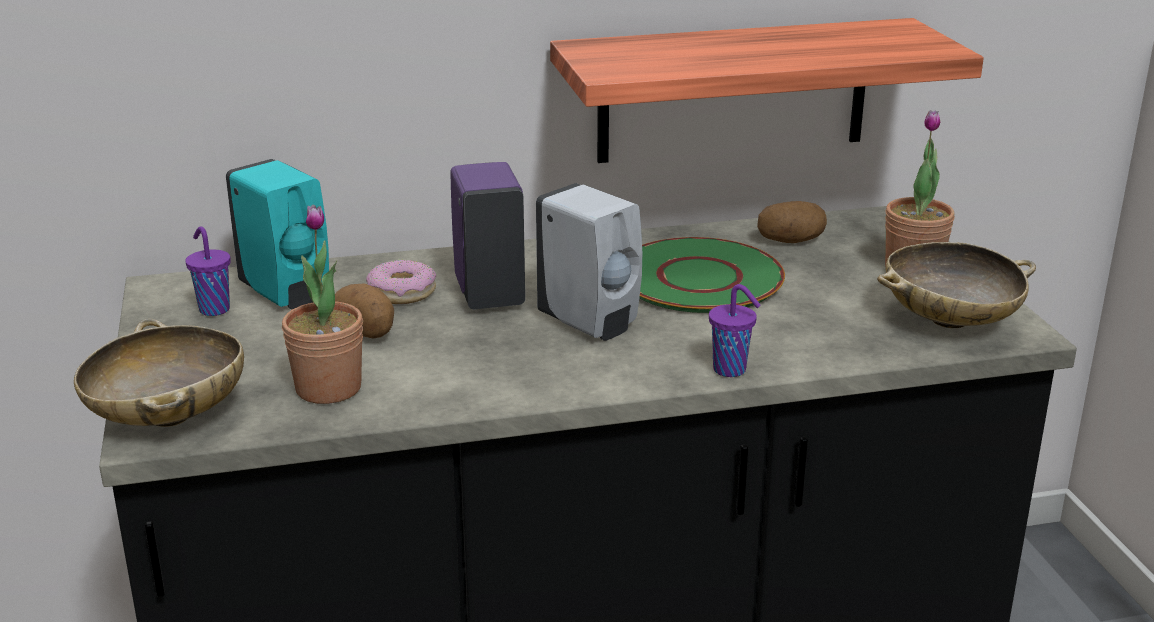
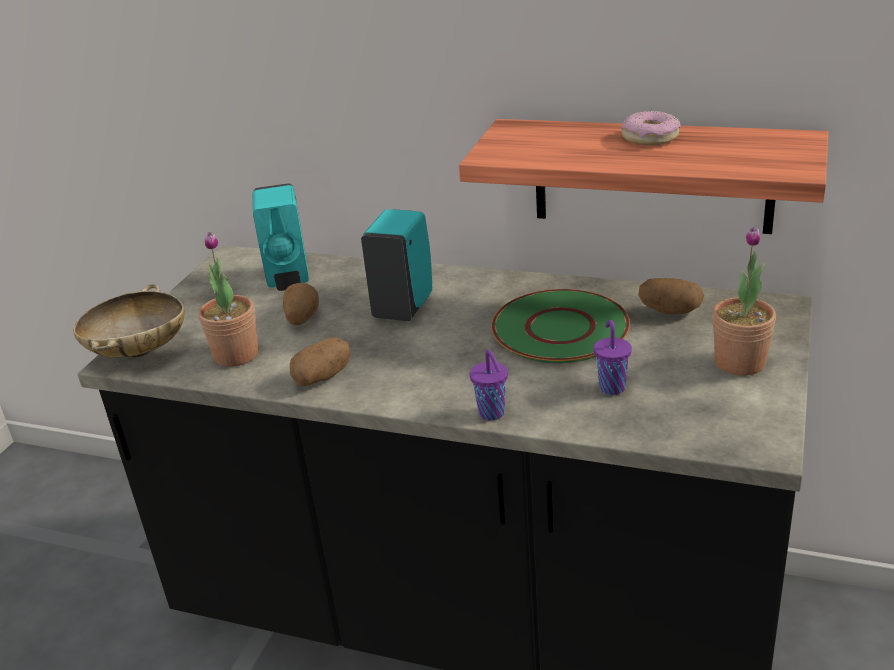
camera: 35 degrees right, 5 degrees up
(213, 309) = (239, 279): purple cup -> purple cup (611, 387)
(402, 292) = (353, 293): donut -> donut (650, 137)
(481, 384) = (322, 377): none -> potato
(489, 294) = (404, 307): purple soap dispenser -> turquoise soap dispenser
(590, 324) = (441, 348): white soap dispenser -> none
(950, 321) = (714, 419): beige bowl -> none

